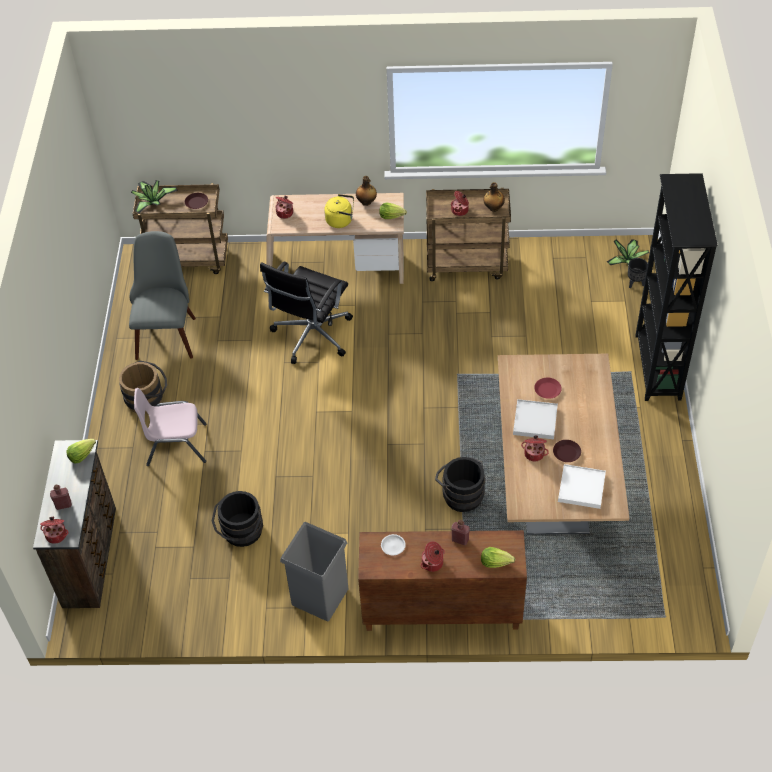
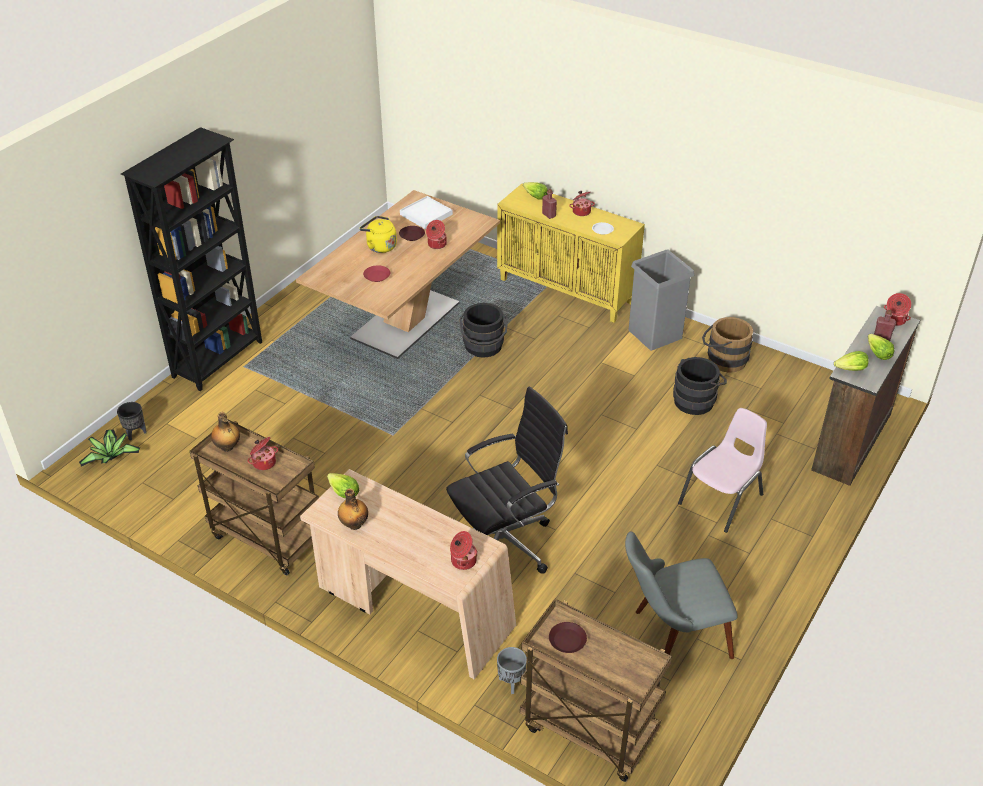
camera: 150 degrees left, 10 degrees down
(63, 484) = (877, 353): none -> lettuce
(148, 399) = (732, 561): brown bucket -> brown bucket (723, 359)
(152, 202) = (629, 676): potted plant -> none
(167, 331) = (670, 636): grey chair -> grey chair turned 45 degrees clockwise
(176, 445) = (722, 499): pink chair -> pink chair turned 75 degrees counterclockwise
(247, 261) = (511, 683): none -> grey planter
(341, 220) = (405, 516): yellow kettle -> yellow kettle (380, 246)
(440, 610) = (567, 291): brown cabinet -> yellow cabinet
(535, 421) = (411, 262): white tray -> none

